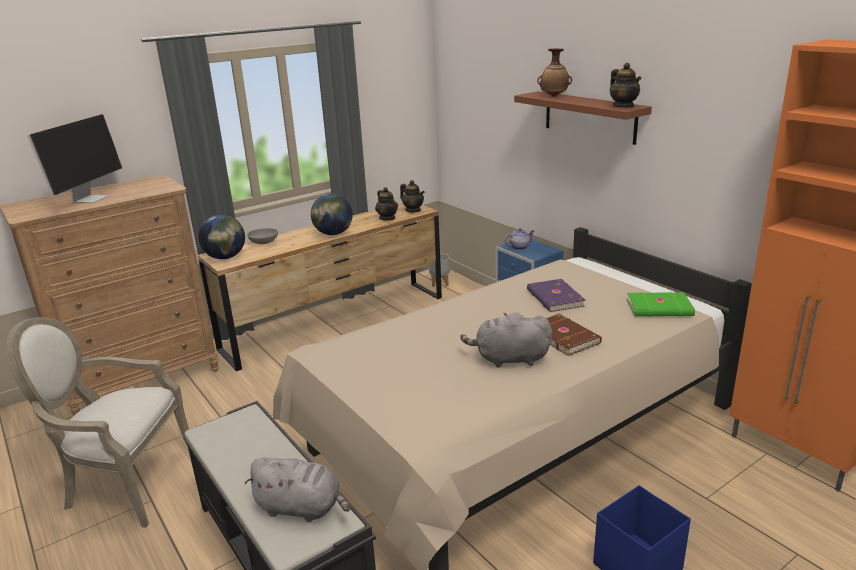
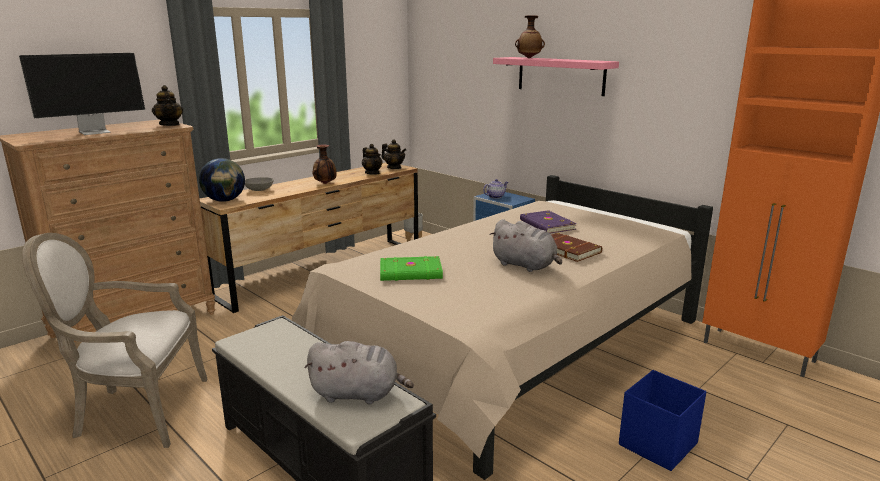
camera: 10 degrees left, 5 degrees down
(90, 199) = (95, 132): monitor -> monitor turned 45 degrees clockwise
(333, 234) = (325, 183): globe -> vase
(509, 359) = (525, 265): grey plush toy -> grey plush toy turned 135 degrees counterclockwise
(589, 117) = (560, 75): brown shelf -> pink shelf
(623, 106) = (595, 61): teapot -> teapot (170, 124)
(660, 308) = (640, 229): green book -> green book (411, 272)

